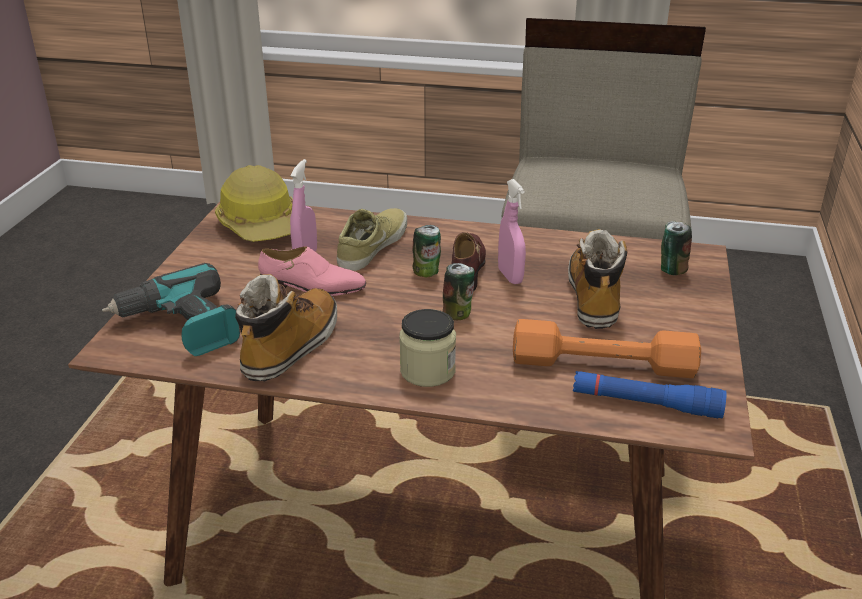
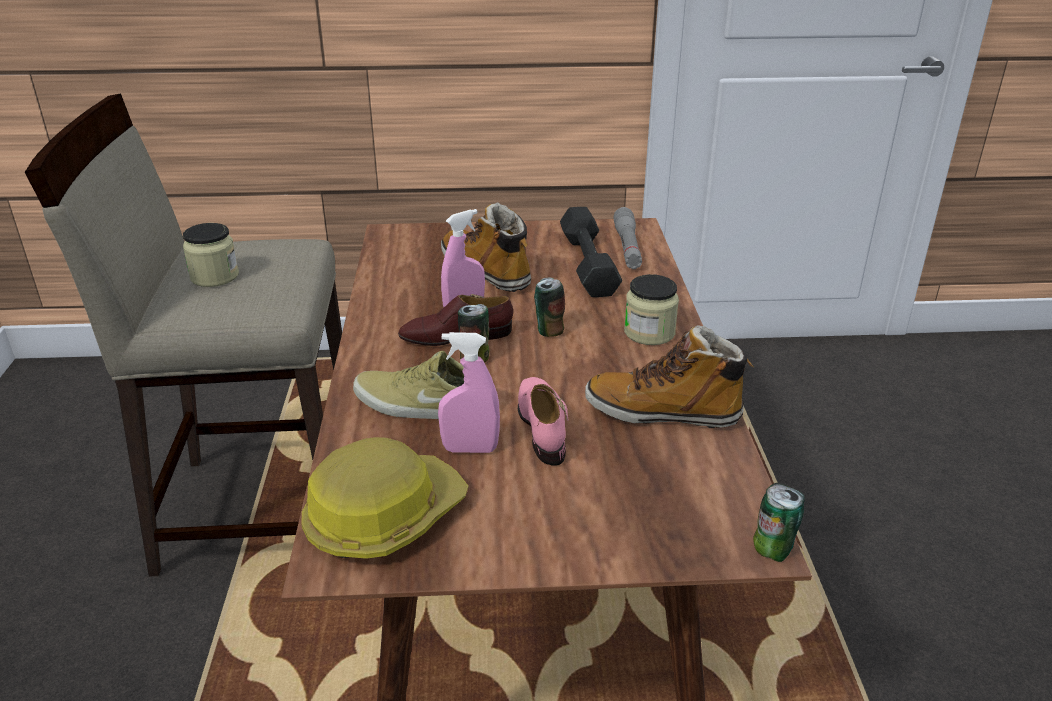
camera: 105 degrees left, 0 degrees up
(182, 327) = (678, 503): power drill -> none
(594, 172) = (215, 276): none -> jar
(594, 297) = (486, 272): boot -> boot turned 60 degrees clockwise
(603, 364) = (587, 263): orange dumbbell -> black dumbbell
(646, 404) = (627, 247): blue flashlight -> grey flashlight
(671, 269) = (422, 243): can -> can (772, 550)

